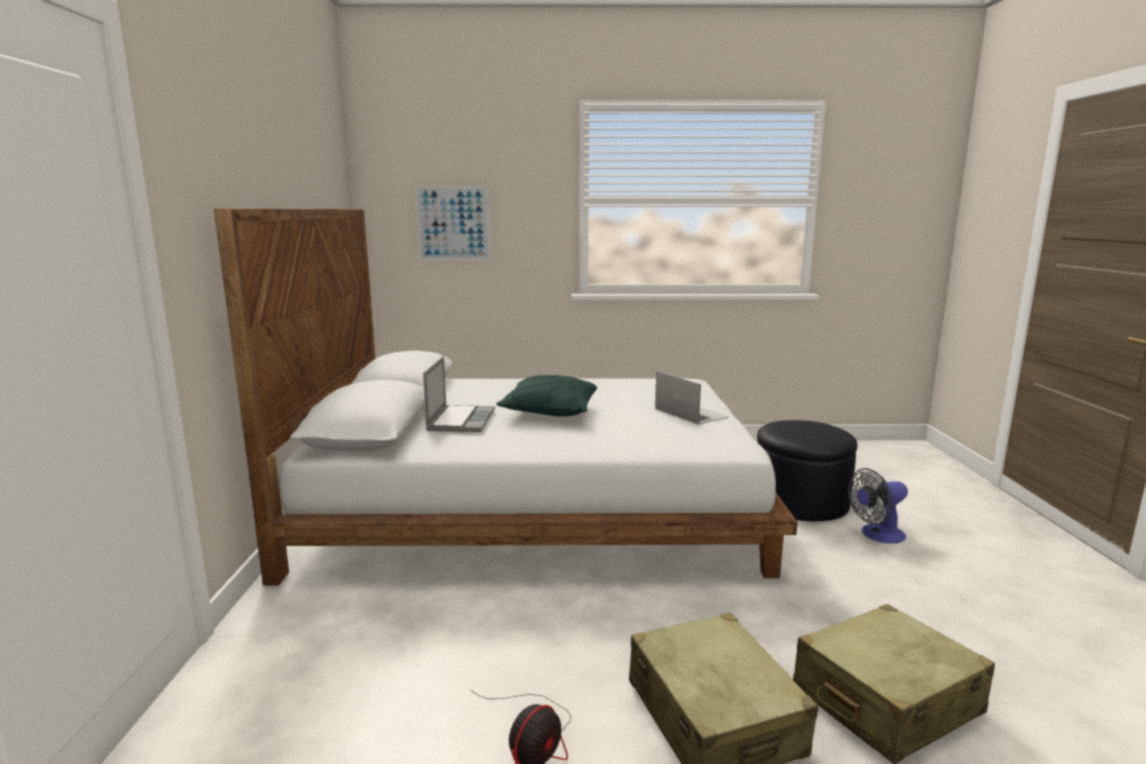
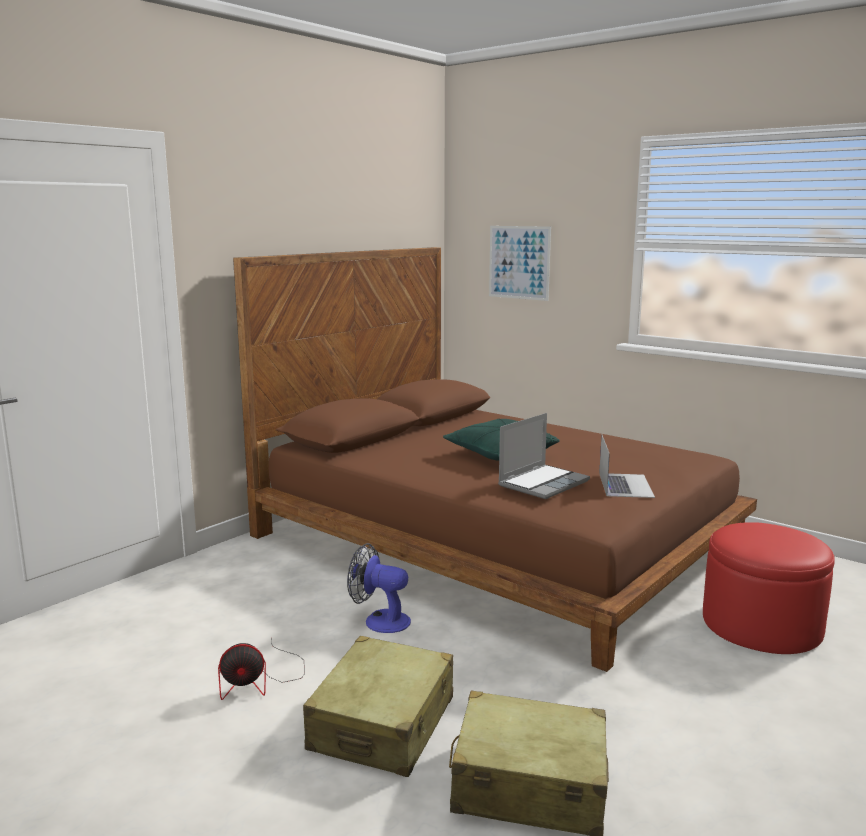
camera: 40 degrees right, 0 degrees up
(460, 420) = (422, 446): laptop -> laptop (543, 483)
(536, 502) = (496, 541): white bed -> brown bed
(800, 501) = (761, 624): black ottoman -> red ottoman
(877, 535) = (793, 684): fan -> fan (379, 620)

